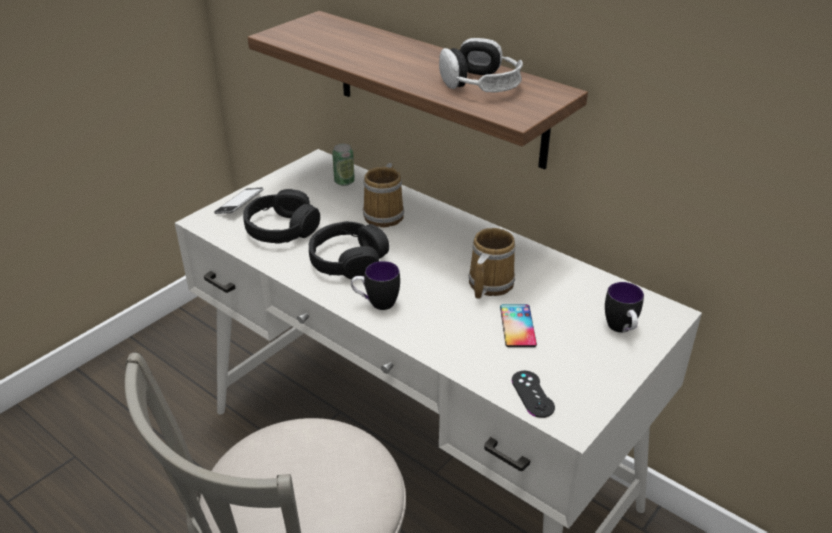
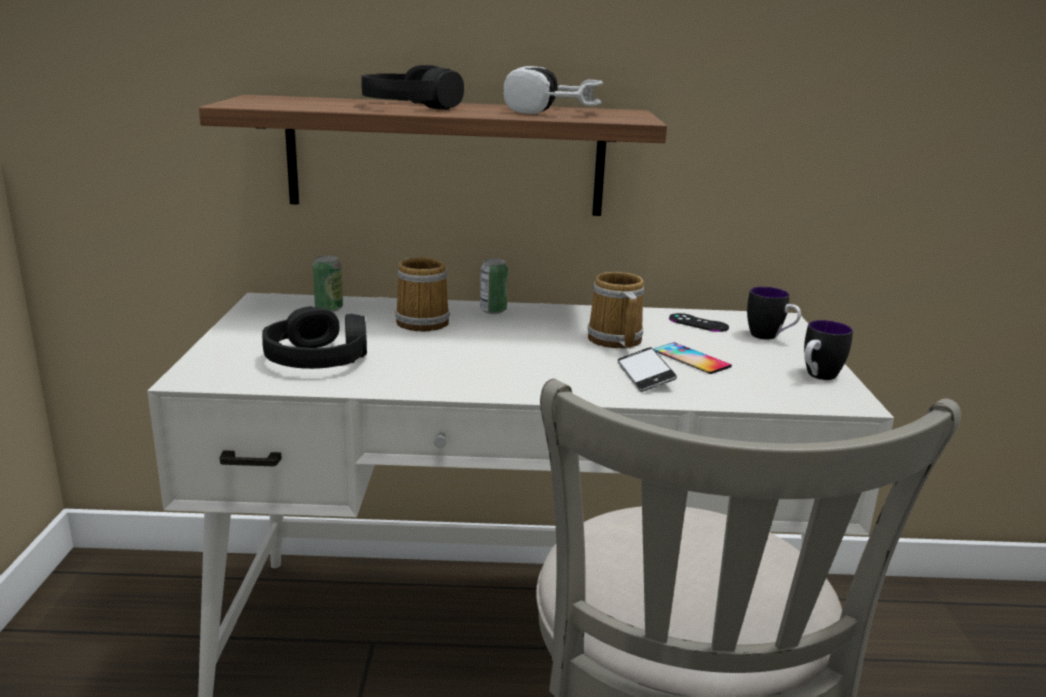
camera: 40 degrees left, 15 degrees down
(240, 205) = (222, 353): phone -> phone (645, 376)
(348, 260) = (446, 362): black headphones -> black headphones (411, 106)
(376, 304) = (537, 383): mug -> mug (817, 377)
(446, 220) = (493, 310): none -> can
(532, 394) = (789, 396): black game controller -> black game controller (698, 323)

